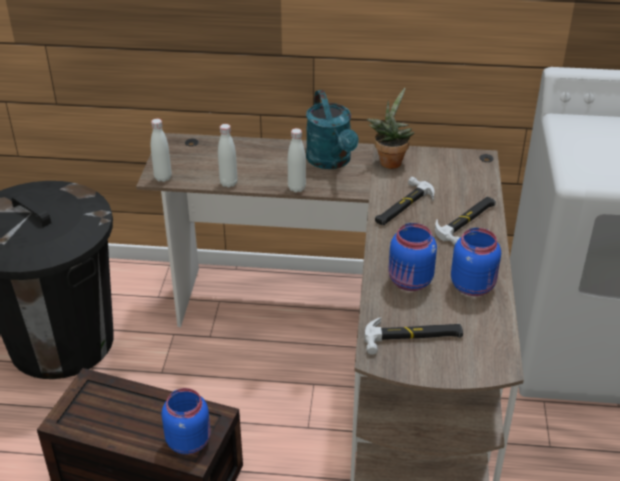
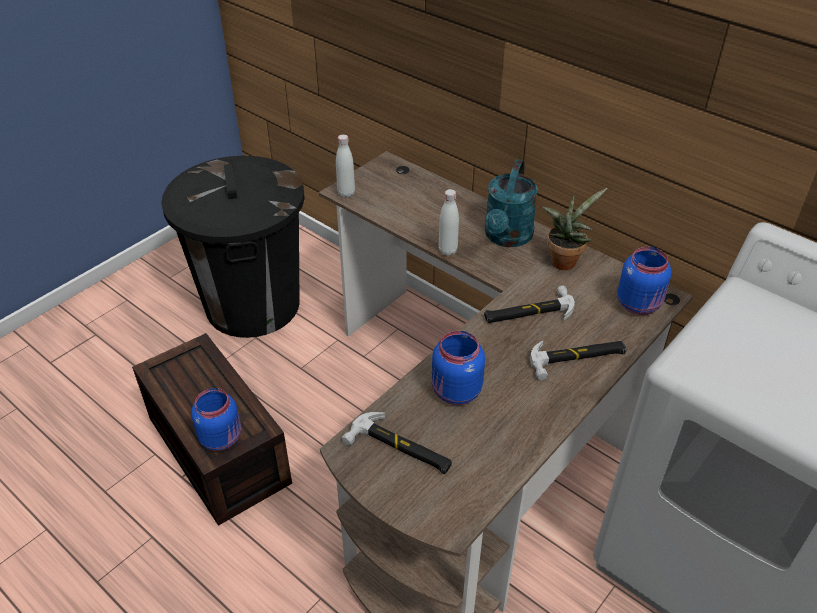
camera: 35 degrees right, 5 degrees up
(228, 183) = (394, 221): white bottle -> none
(473, 285) = (513, 428): blue jar -> blue jar (639, 304)

